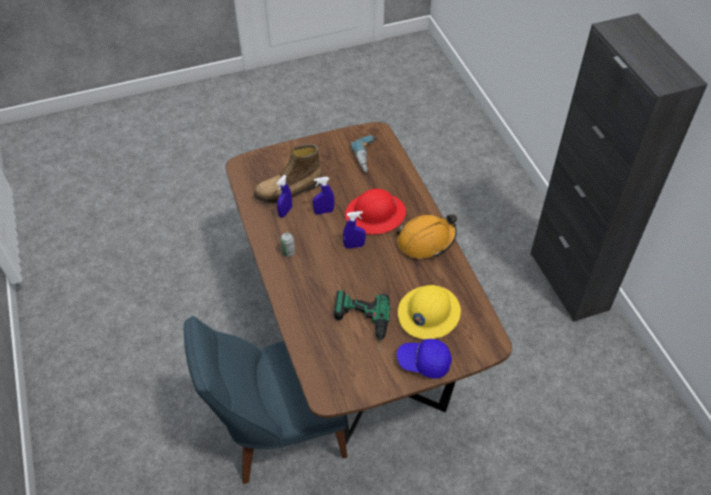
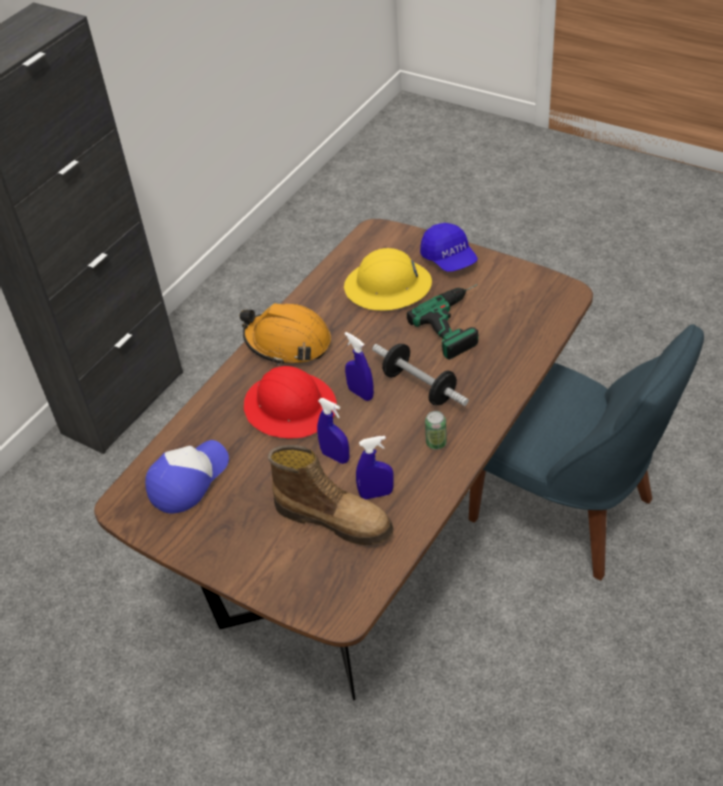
camera: 125 degrees left, 5 degrees down
(332, 271) = (419, 387): none -> dumbbell
(368, 157) = (188, 479): power drill -> cap

